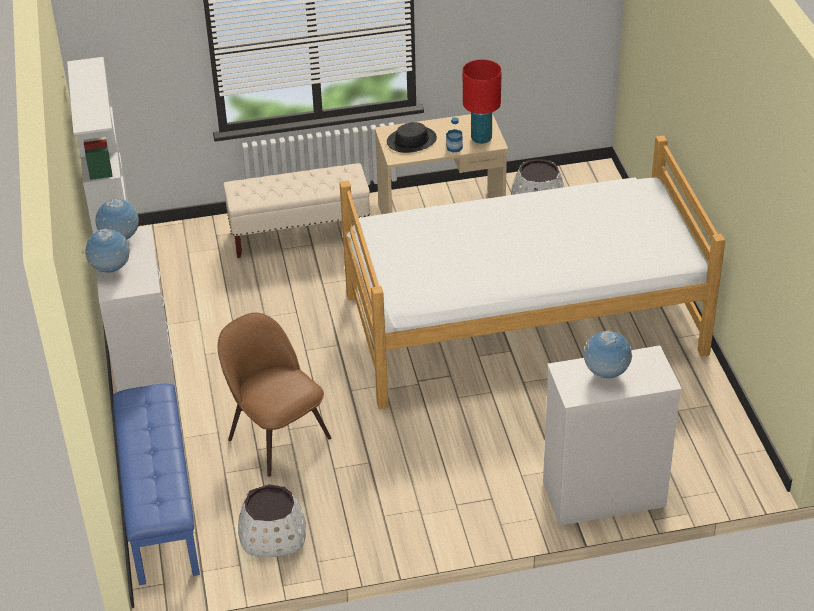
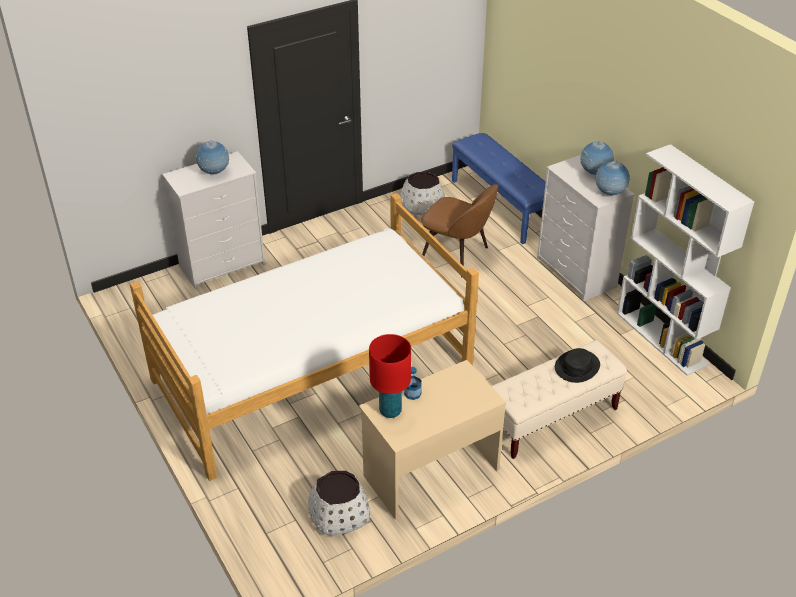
camera: 160 degrees right, 0 degrees up
(411, 141) = (459, 392): black hat -> black hat (577, 367)

